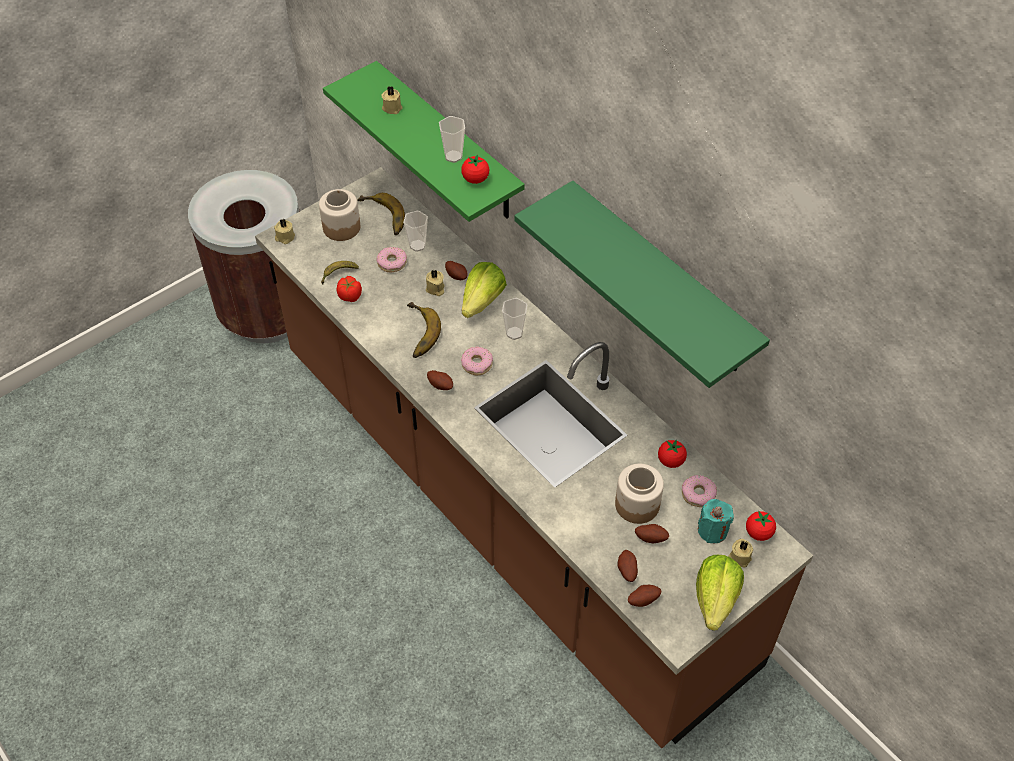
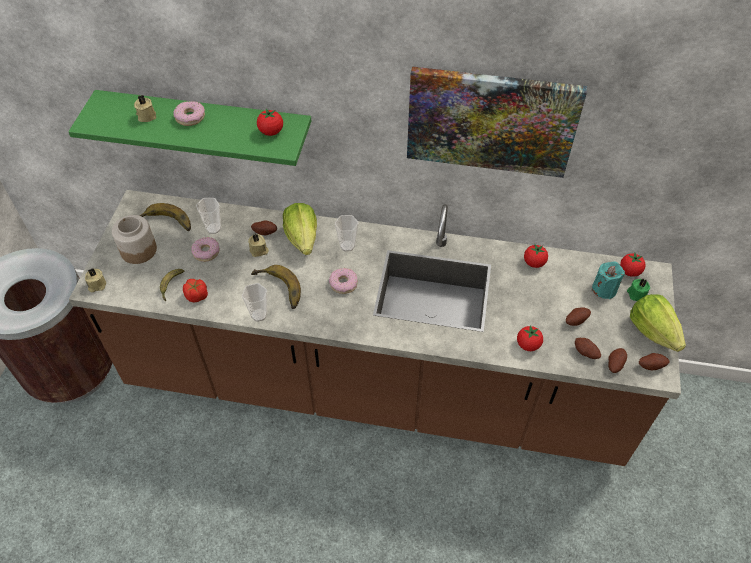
camera: 40 degrees left, 0 degrees up
(441, 385) = (333, 315): potato -> potato (651, 365)
(453, 156) = (236, 125): cup -> cup (259, 315)
(582, 526) = (528, 345): none -> tomato
(637, 505) = (545, 305): jar -> none
(662, 280) = (491, 121): green shelf -> picture
(698, 494) = (571, 272): donut -> donut (190, 117)
(740, 556) = (636, 294): beige candle -> green candle

